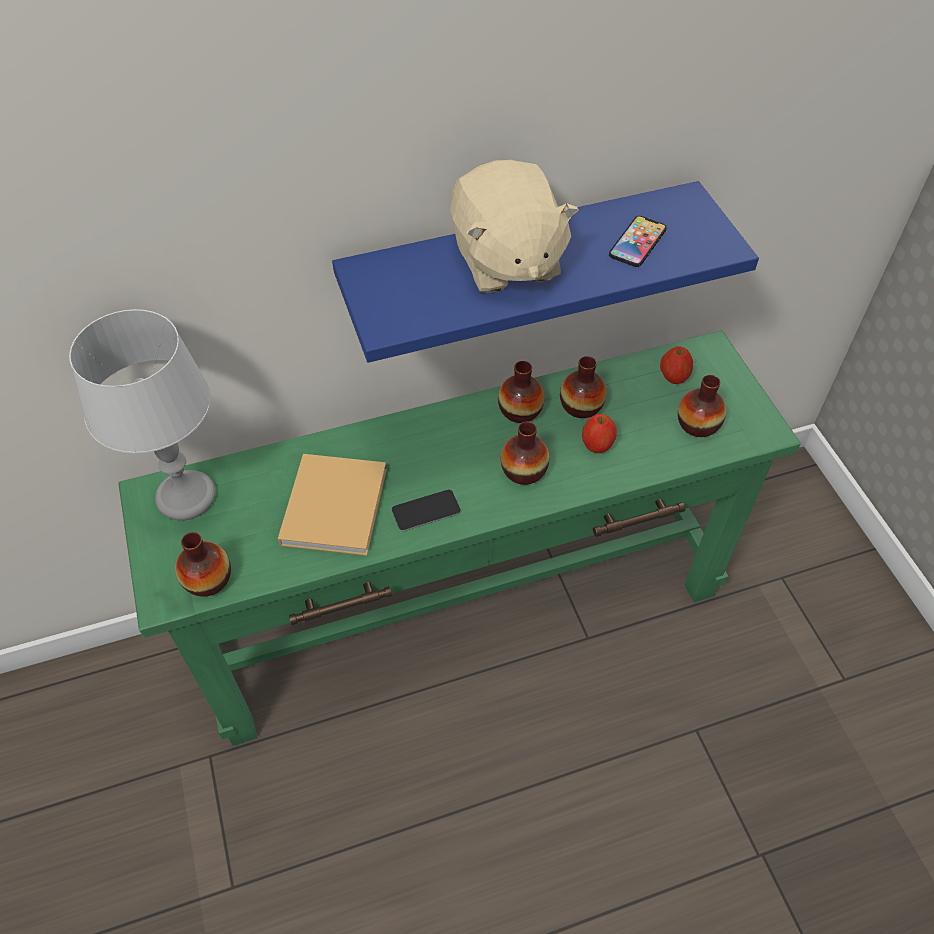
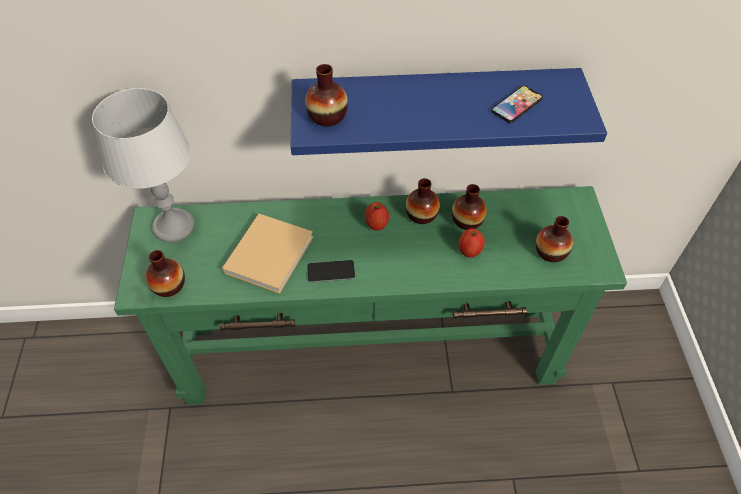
camera: 15 degrees right, 0 degrees up
(506, 262) = (413, 102): beige plush toy -> none
(523, 470) = (410, 258): vase -> vase (327, 116)
(673, 377) = (543, 214): apple -> apple (376, 225)

